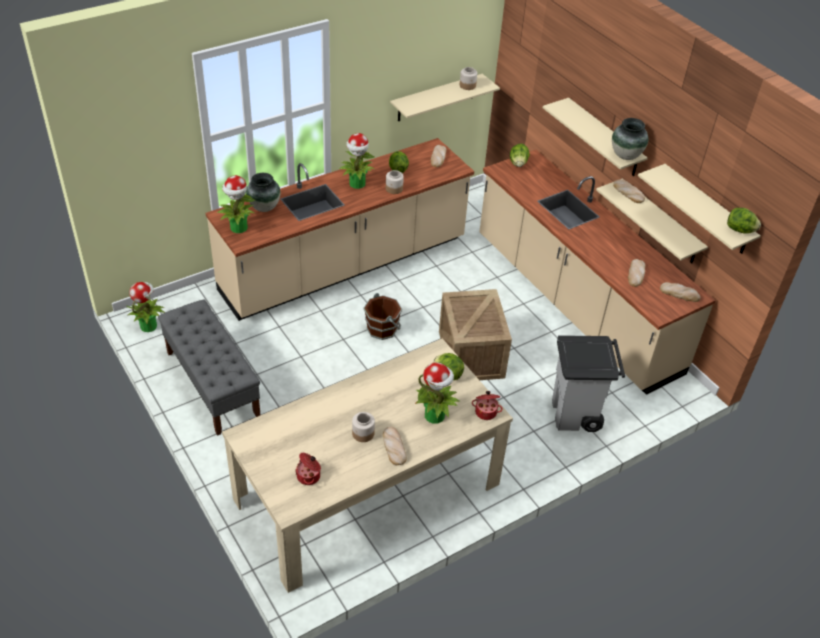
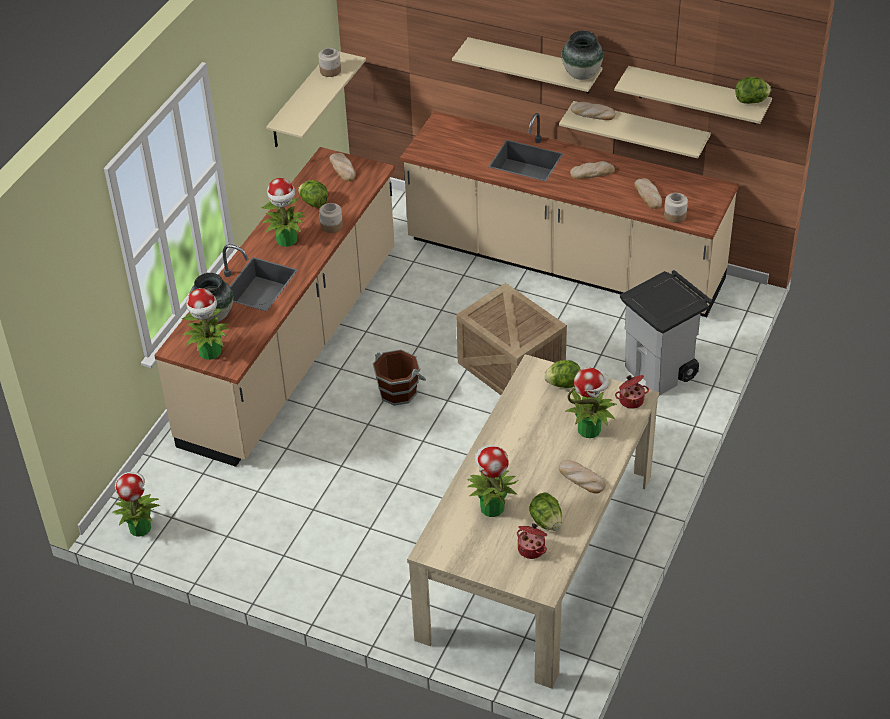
camera: 30 degrees left, 0 degrees up
(212, 384) = (276, 546): grey bench -> none
(312, 430) = (491, 507): none -> potted plant
(363, 434) = (541, 483): jar -> jar (675, 216)
(518, 163) = (431, 135): lettuce -> lettuce (546, 522)
(679, 293) = (703, 194): bread -> bread (592, 172)

